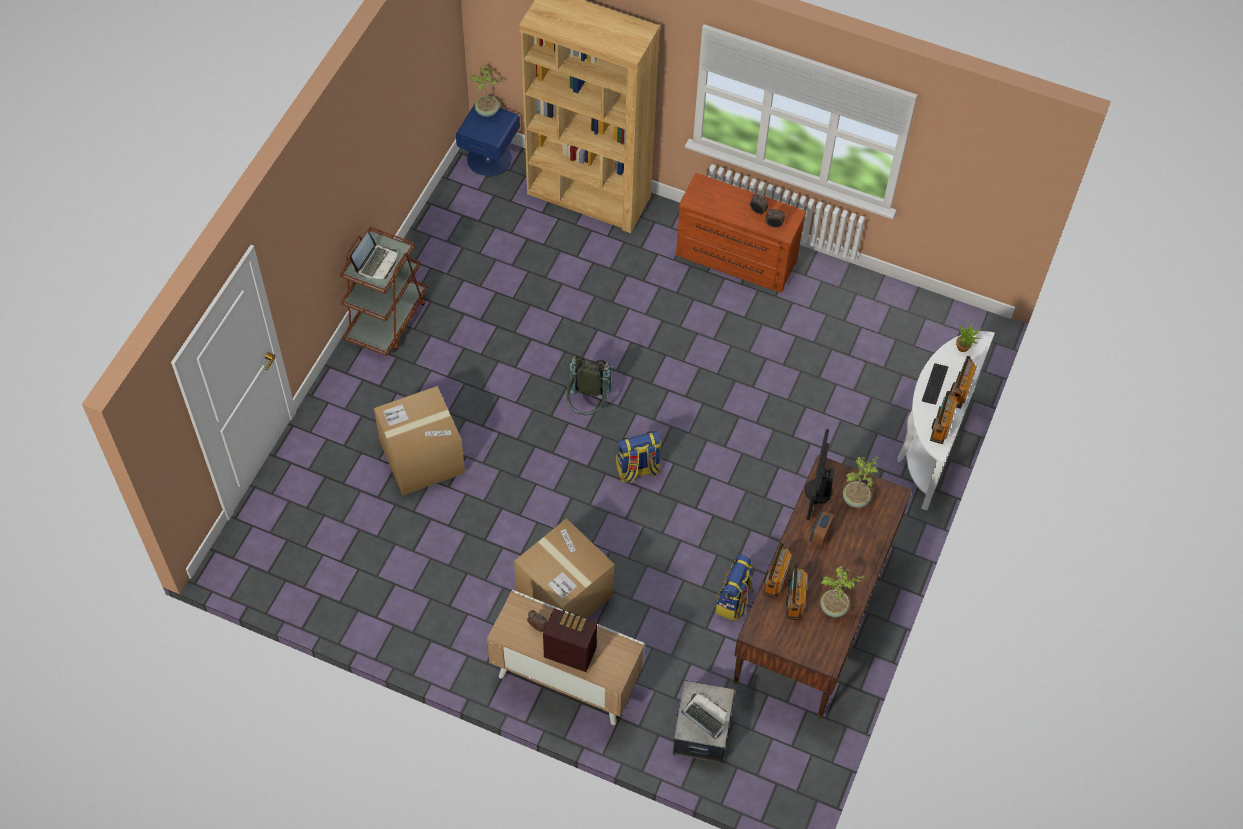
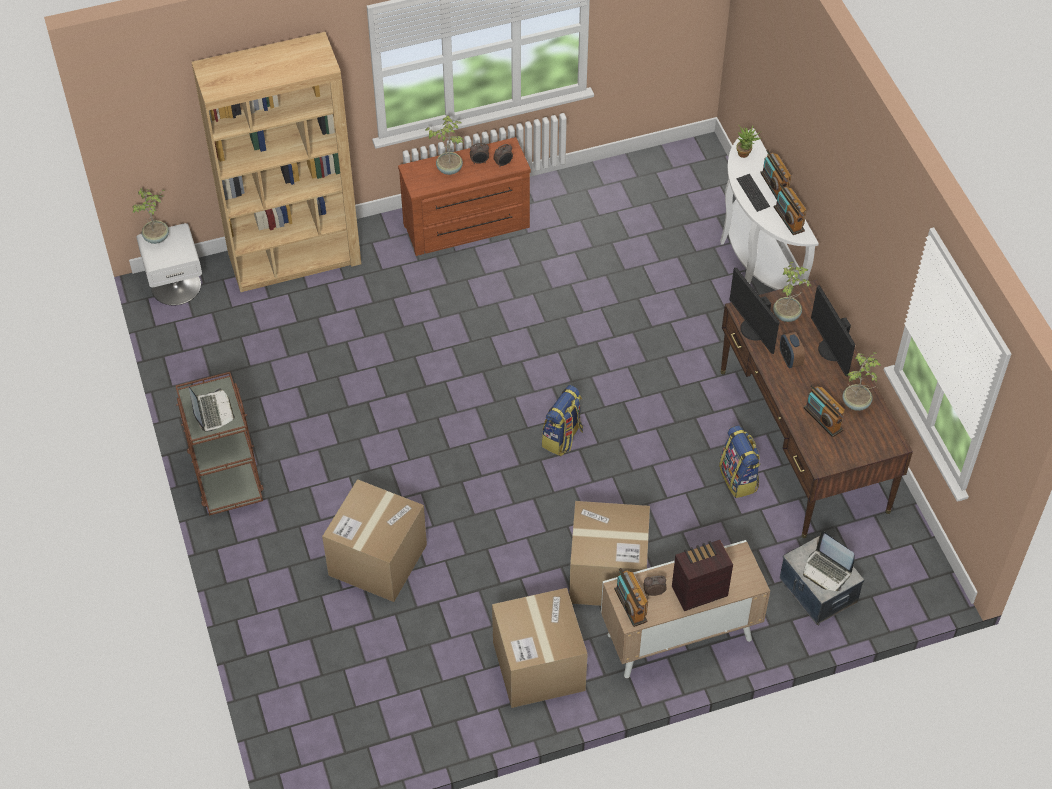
camera: 40 degrees left, 5 degrees down
(449, 619) = (538, 666): none -> cardboard box
(489, 158) = (176, 285): blue nightstand -> white nightstand
(587, 405) = (469, 419): grey backpack -> none
(703, 718) = (827, 571): laptop -> laptop turned 135 degrees counterclockwise
(730, 201) = (449, 168): none -> potted plant
(775, 578) = (793, 414): radio -> radio (630, 605)
(860, 552) = (831, 350): none -> monitor

